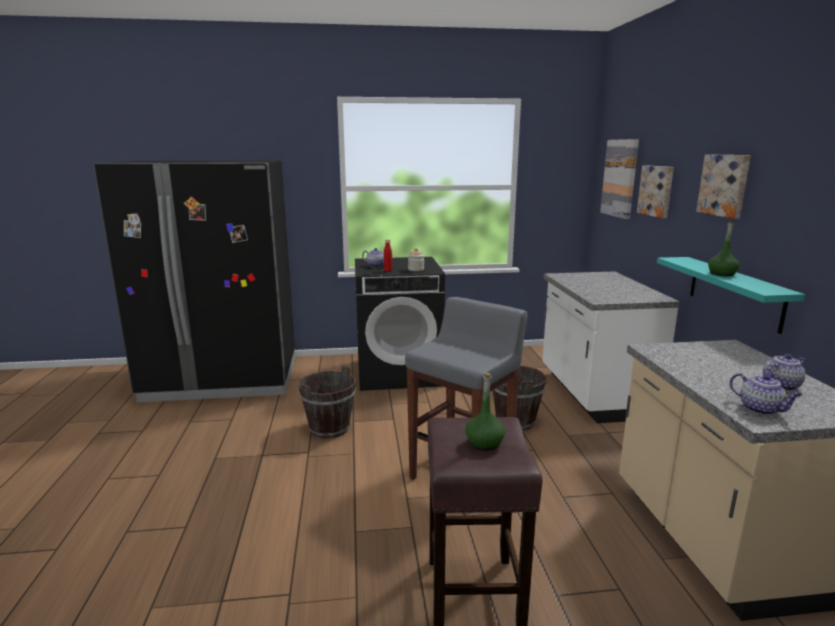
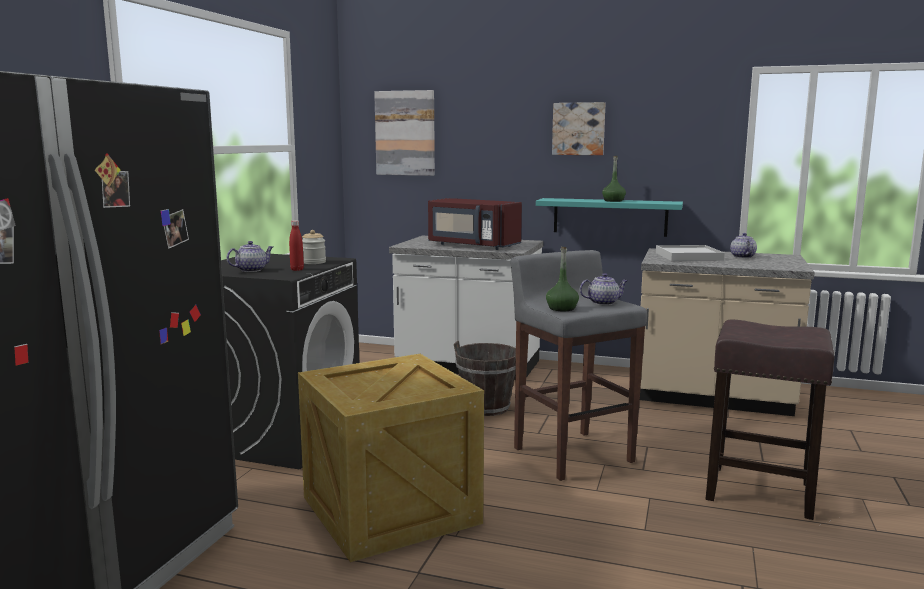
camera: 65 degrees left, 5 degrees down
(329, 428) = (391, 508): brown bucket -> crate
(484, 443) = (775, 332): green bottle -> green bottle (562, 308)
(594, 288) = (472, 245): none -> red microwave
(657, 191) = (478, 141): picture -> none
(714, 359) = (688, 256): none -> white tray
(761, 409) = (779, 265): teapot -> teapot (603, 302)

